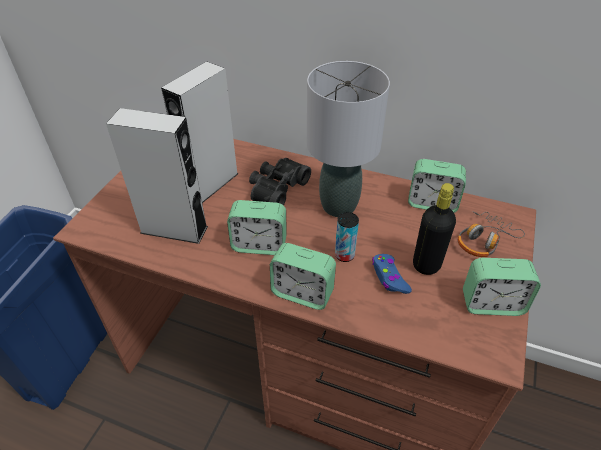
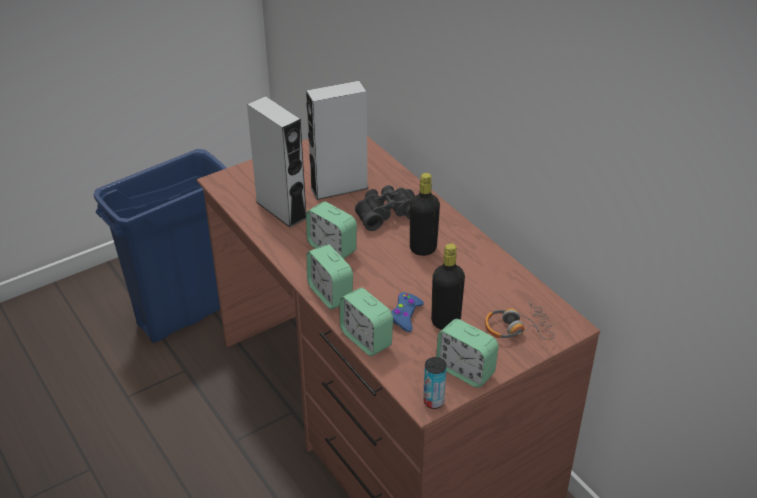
camera: 35 degrees right, 5 degrees down
(338, 206) = (423, 248): grey table lamp -> black bottle
(344, 255) = (388, 285): can -> can (433, 401)
(432, 203) = (507, 282): alarm clock -> alarm clock (366, 339)

